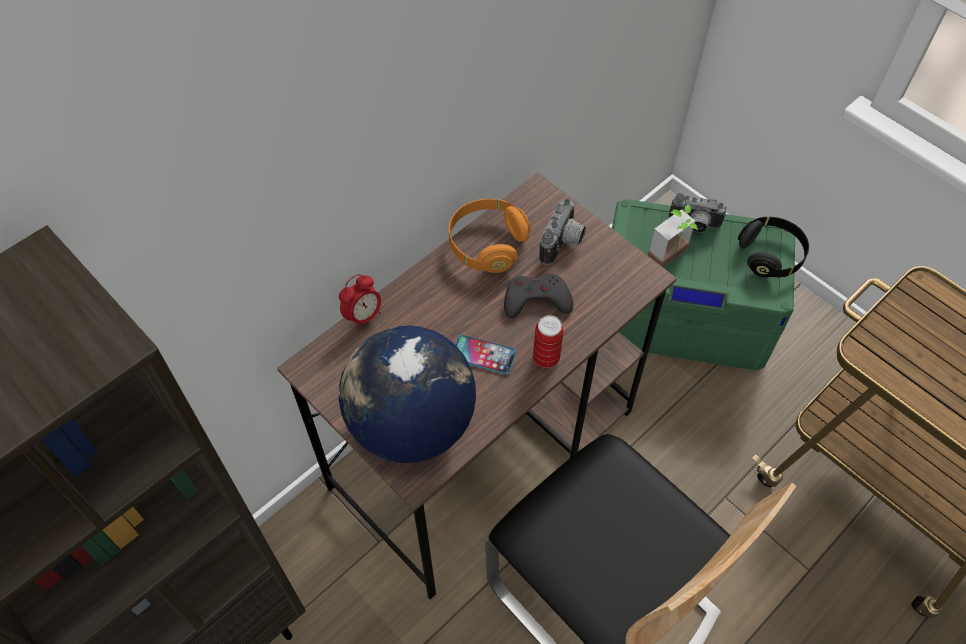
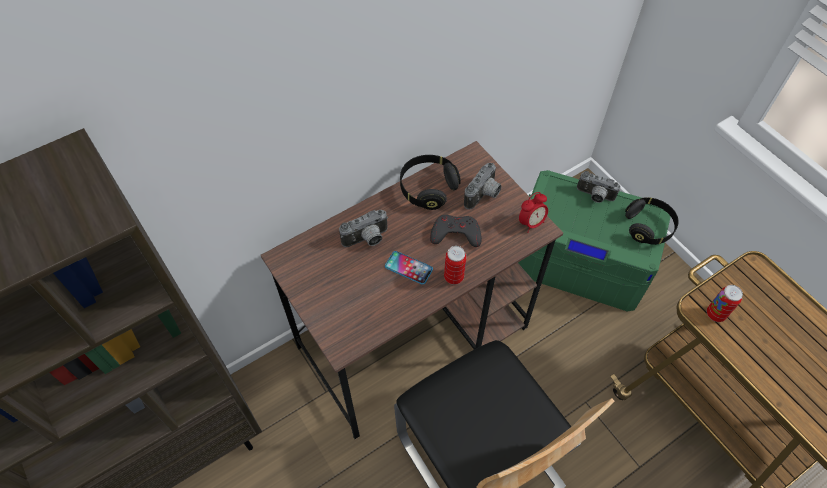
camera: 10 degrees right, 0 degrees up
(363, 316) = (328, 227): alarm clock -> alarm clock (531, 223)
(411, 424) = (346, 310): globe -> none
(419, 326) = (367, 240): none -> camera
(487, 245) = (428, 188): orange headphones -> black headphones
(673, 257) = (574, 218): potted plant -> none
(887, 355) = (715, 314): none -> can

